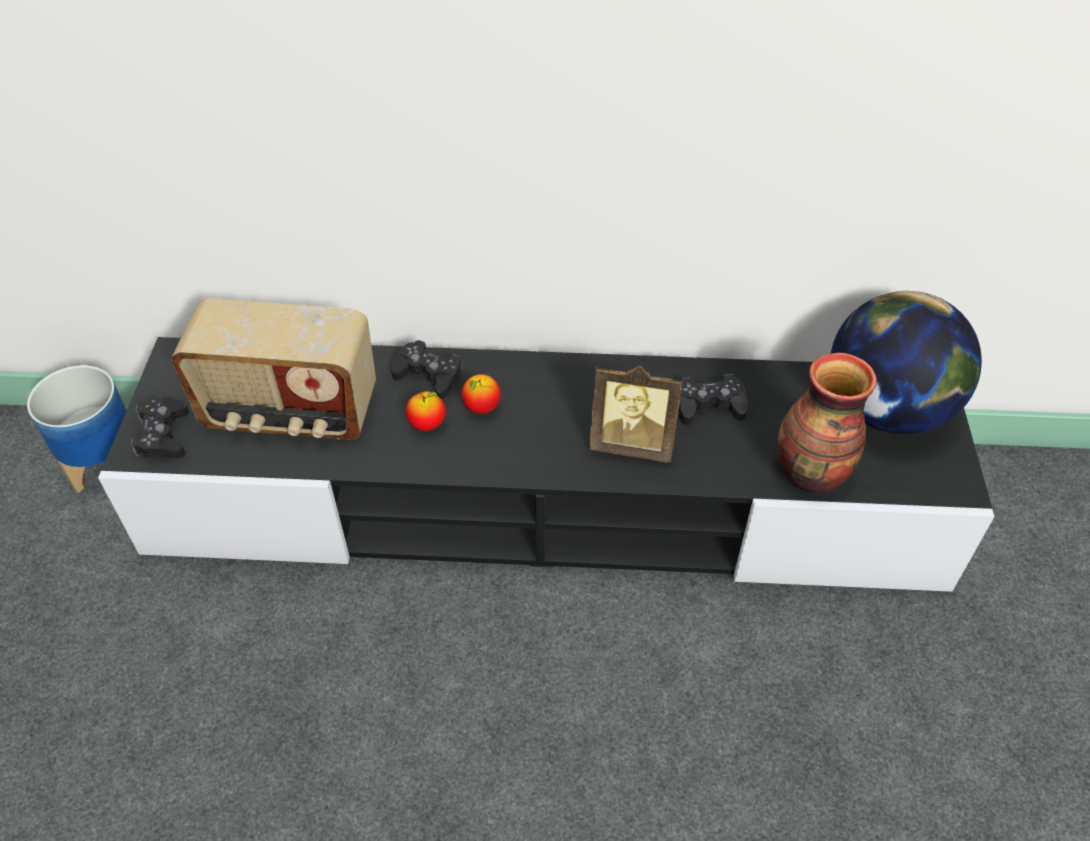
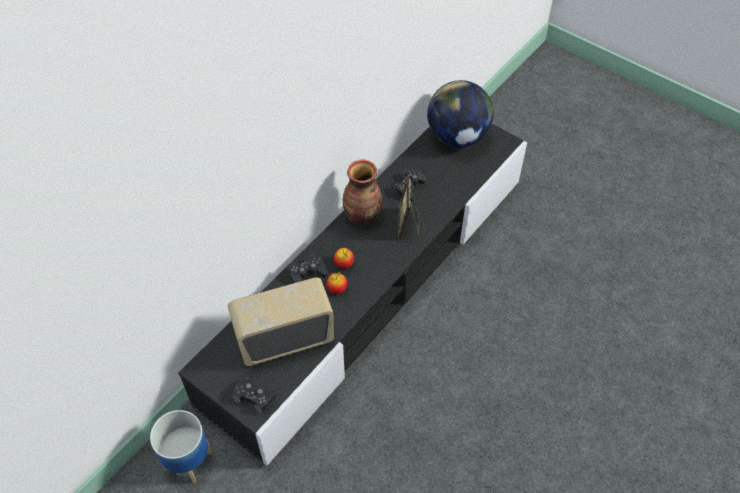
camera: 55 degrees left, 5 degrees up
(290, 413) = (284, 338): radio -> radio turned 150 degrees counterclockwise
(632, 444) = (408, 224): picture frame -> picture frame turned 135 degrees clockwise
(811, 475) = (469, 179): vase -> vase (363, 216)

